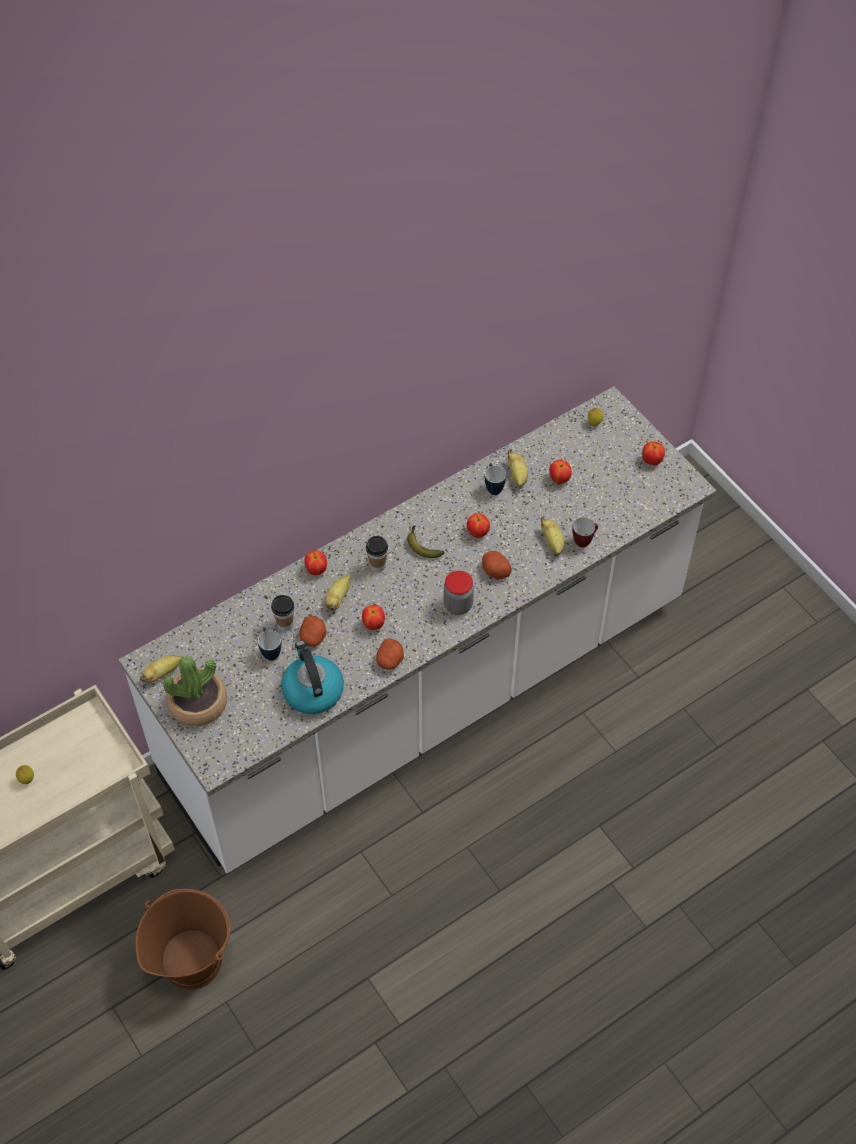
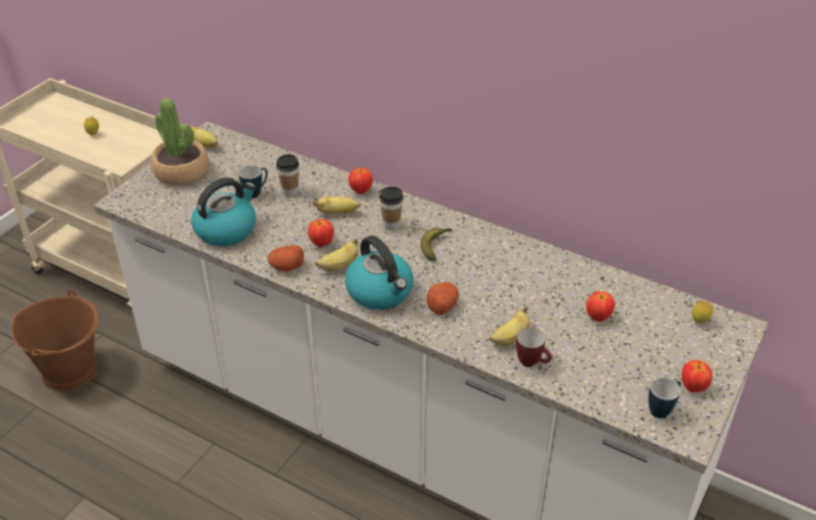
camera: 65 degrees right, 15 degrees down
(313, 637) = (285, 212): potato -> none
(458, 605) = (380, 292): jar -> kettle
(477, 533) = (479, 278): apple -> none
(493, 487) = (546, 271): mug -> mug (662, 409)
(517, 476) = (575, 284): banana -> banana (339, 266)

